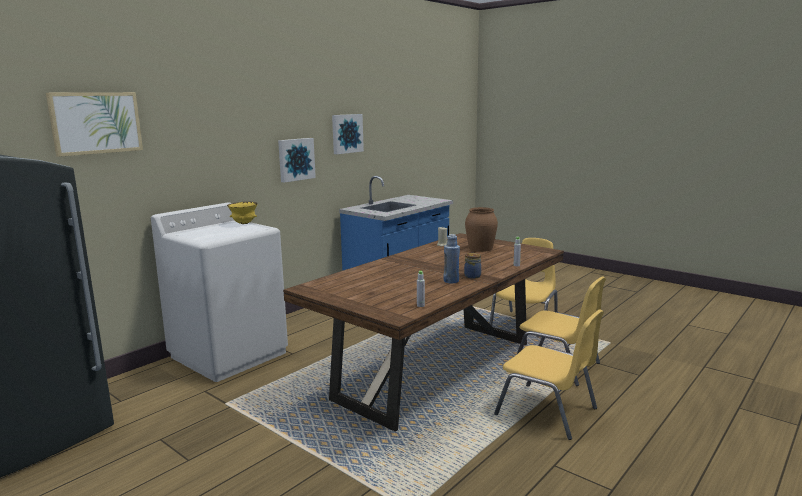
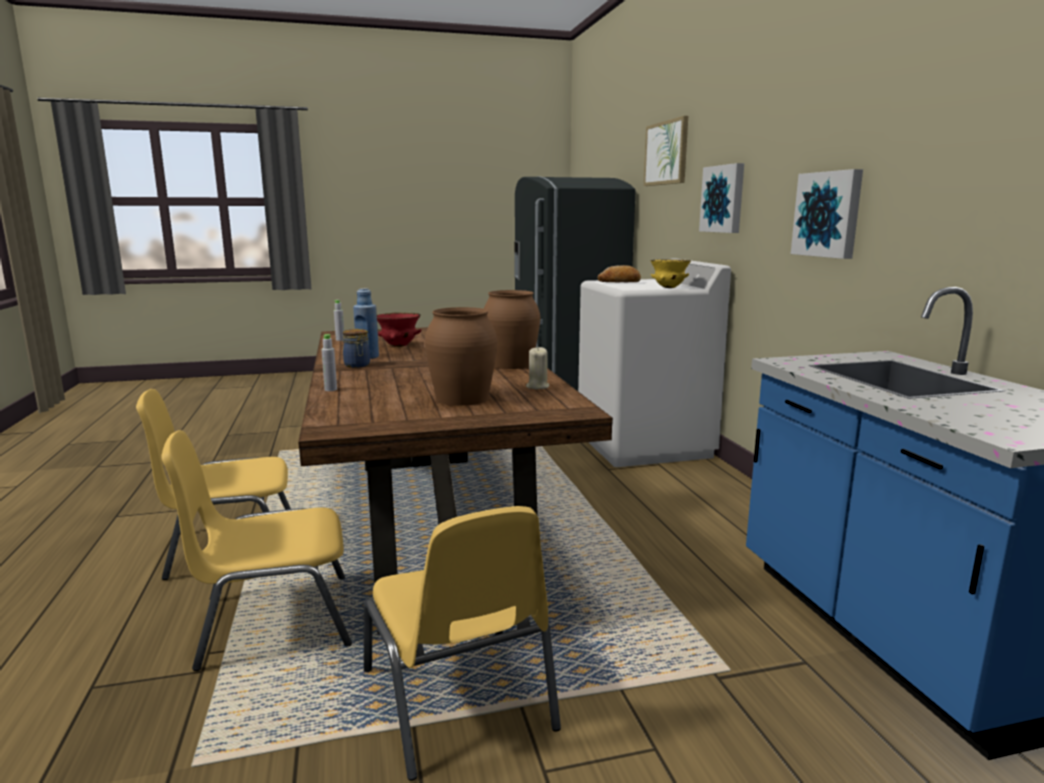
camera: 125 degrees right, 0 degrees up
(216, 234) = (619, 282): none -> bread
(346, 133) = (959, 157): picture -> picture (724, 199)
(409, 285) = (399, 346): none -> red bowl
(410, 255) = (511, 364): none -> brown vase

